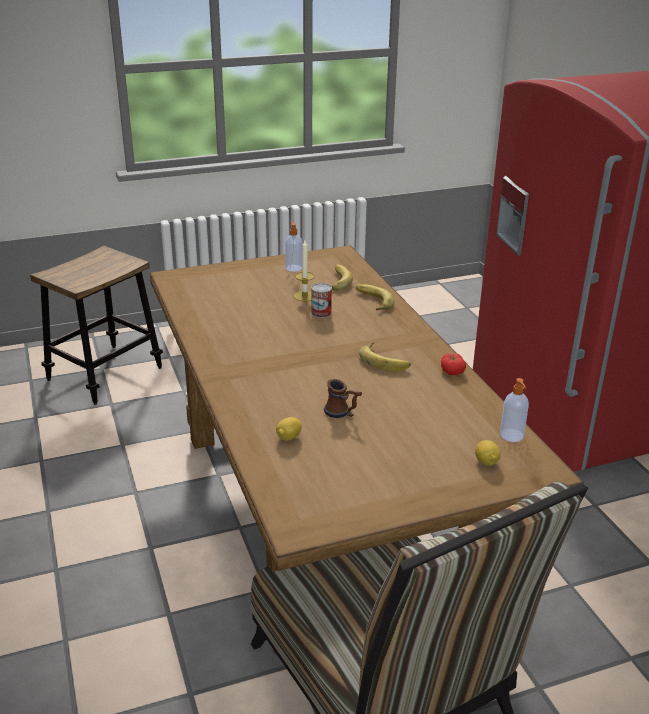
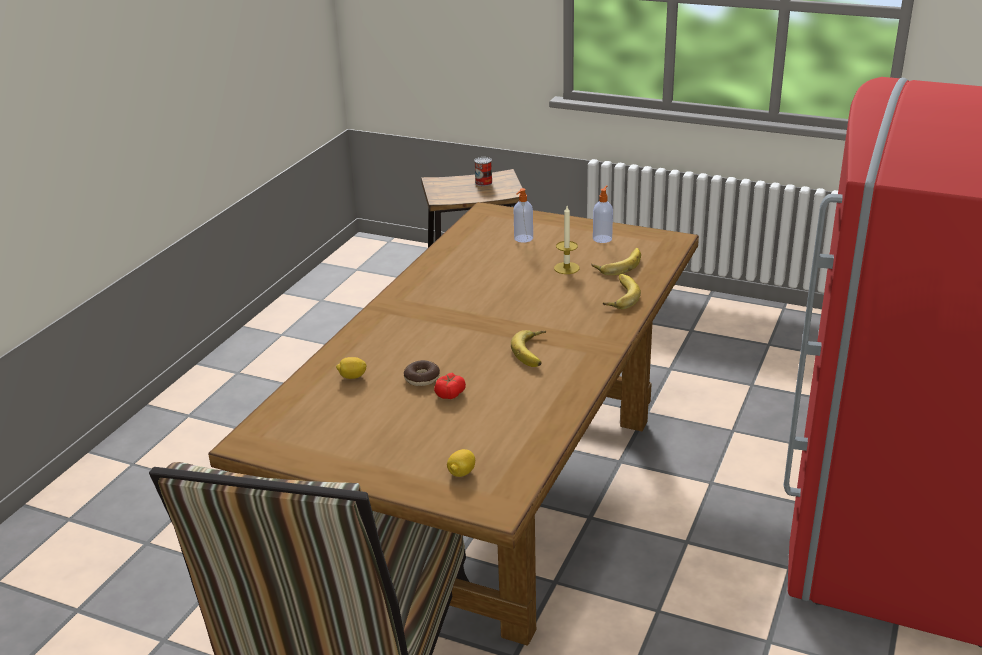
camera: 45 degrees right, 0 degrees up
(321, 313) = (554, 288): can -> can (483, 182)
(342, 413) = (422, 378): mug -> donut
(452, 370) = (576, 387): tomato -> tomato (450, 393)
(512, 436) = (523, 465): soap dispenser -> soap dispenser (523, 239)

